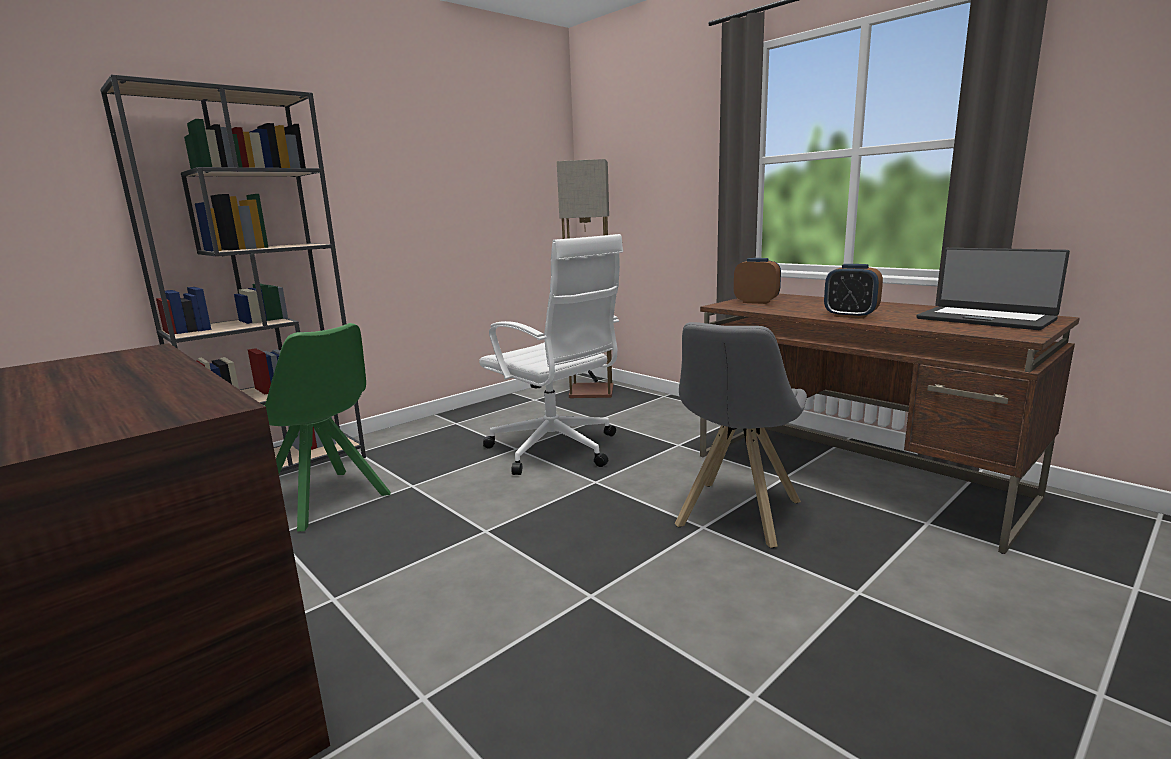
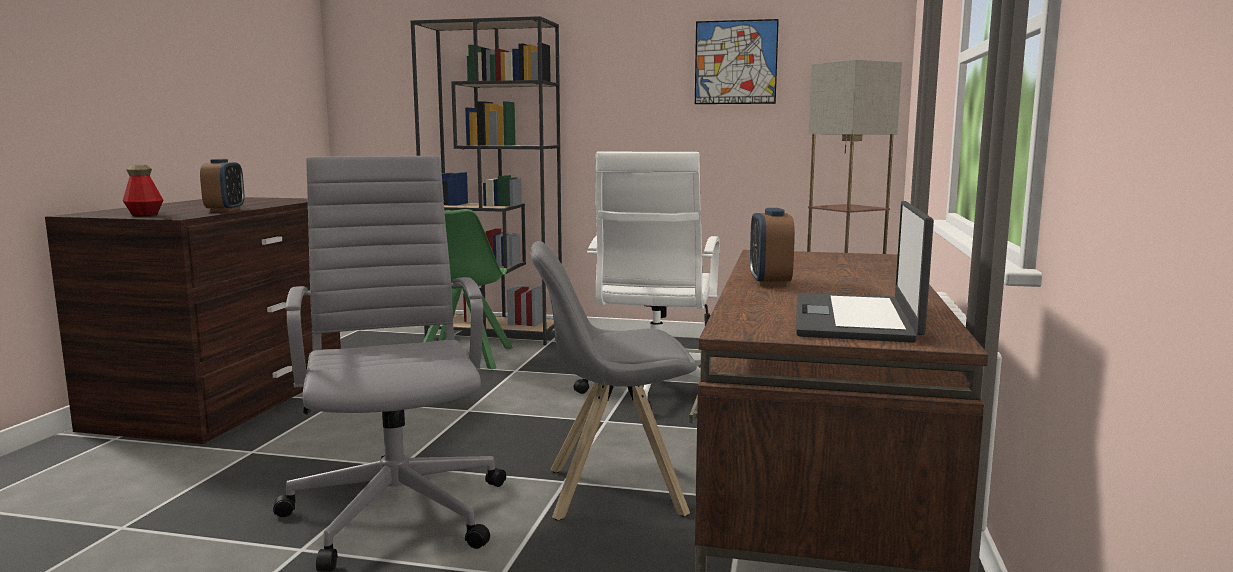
camera: 55 degrees right, 5 degrees down
(102, 426) = (144, 215): none -> bottle
(464, 157) = (735, 62): none -> picture
(696, 617) = (397, 509): none -> grey office chair
(756, 302) = (809, 257): alarm clock -> alarm clock (225, 210)

